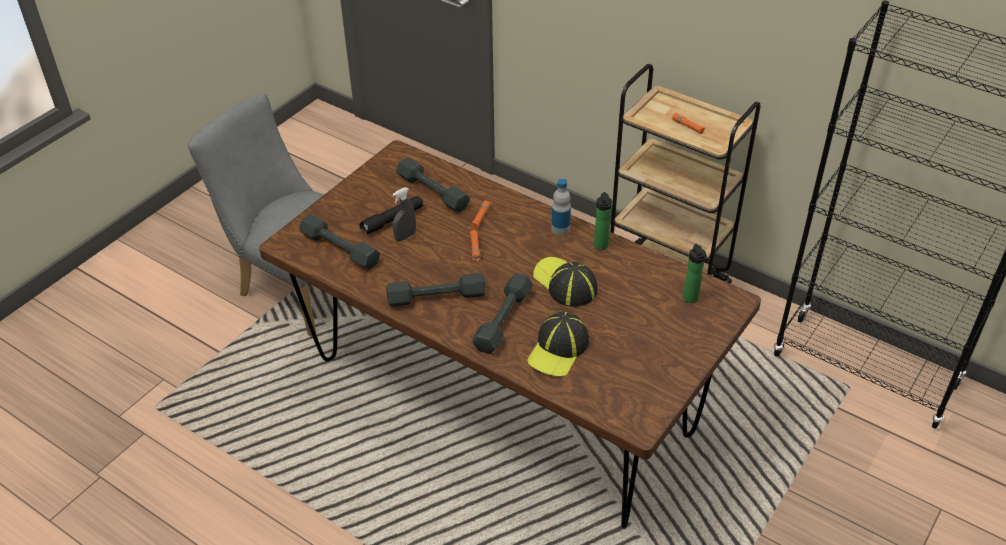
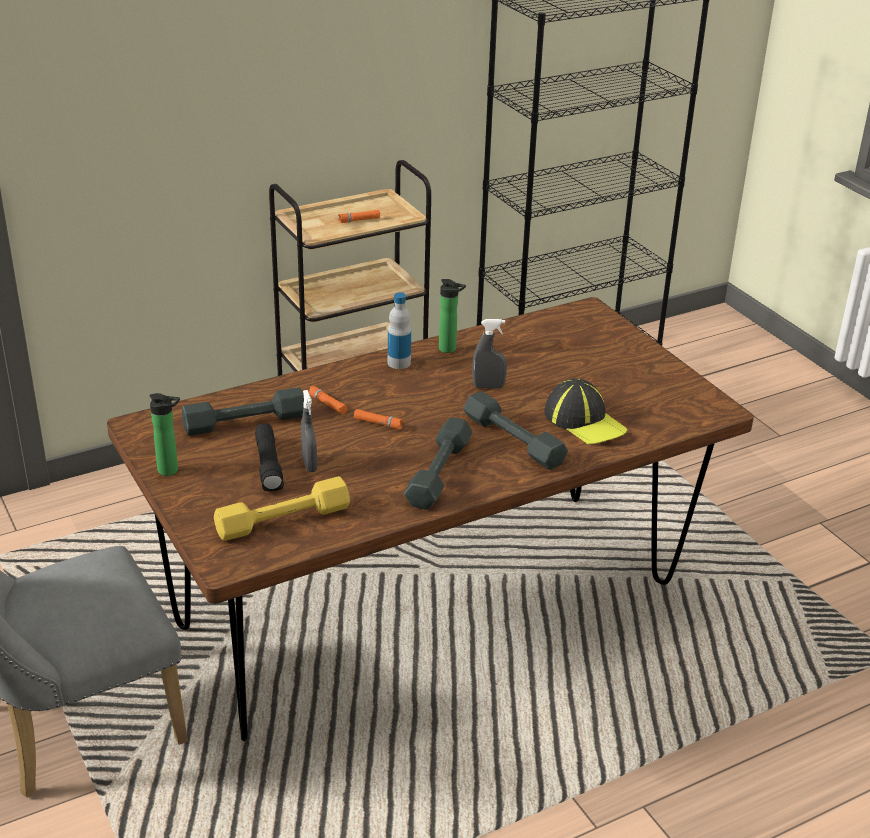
camera: 65 degrees left, 10 degrees down
(339, 249) = (283, 520): grey dumbbell -> yellow dumbbell
(565, 283) = (488, 387): cap -> grey spray bottle
(691, 299) = (570, 329): bottle -> bottle (171, 471)

